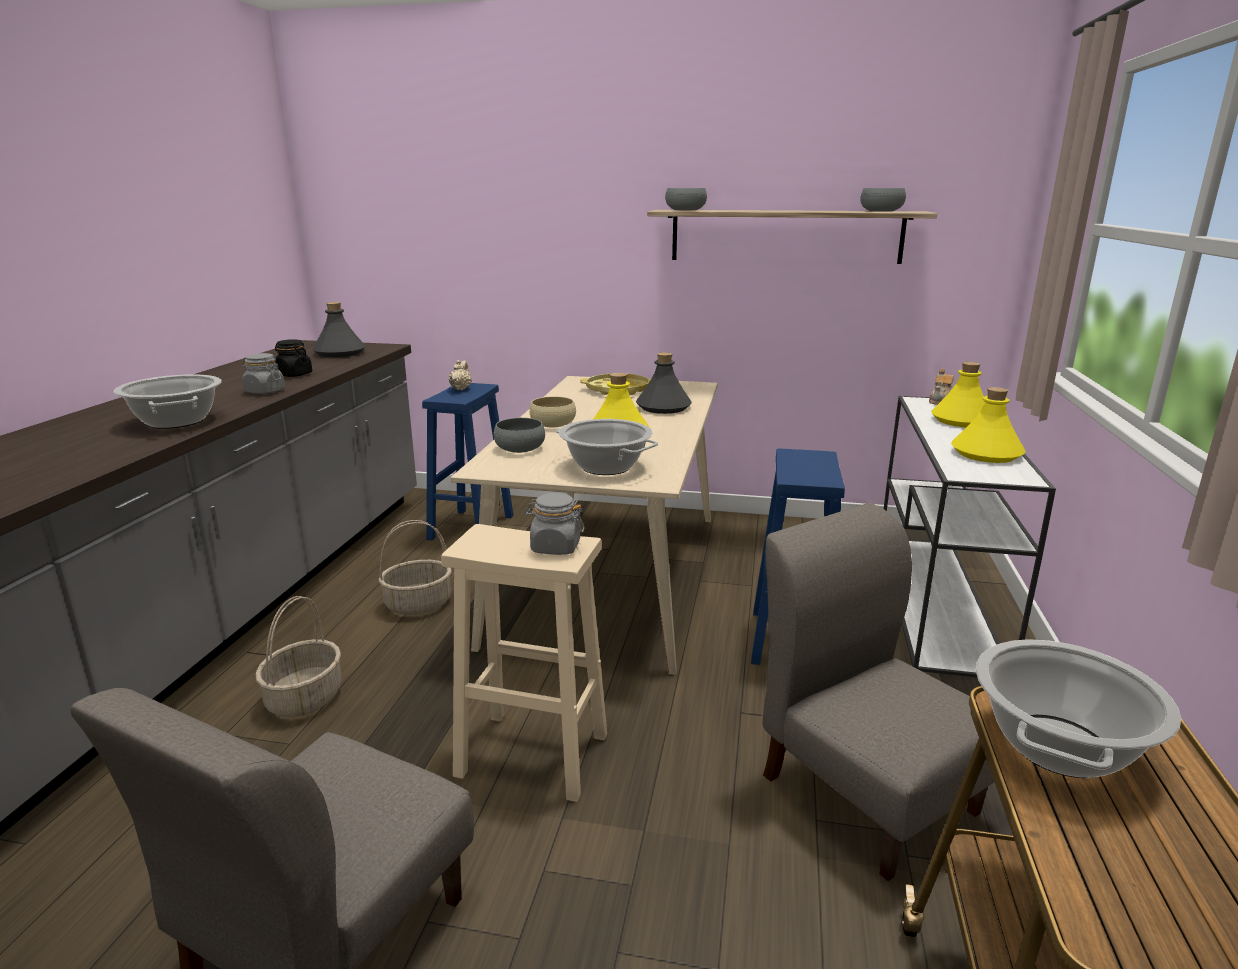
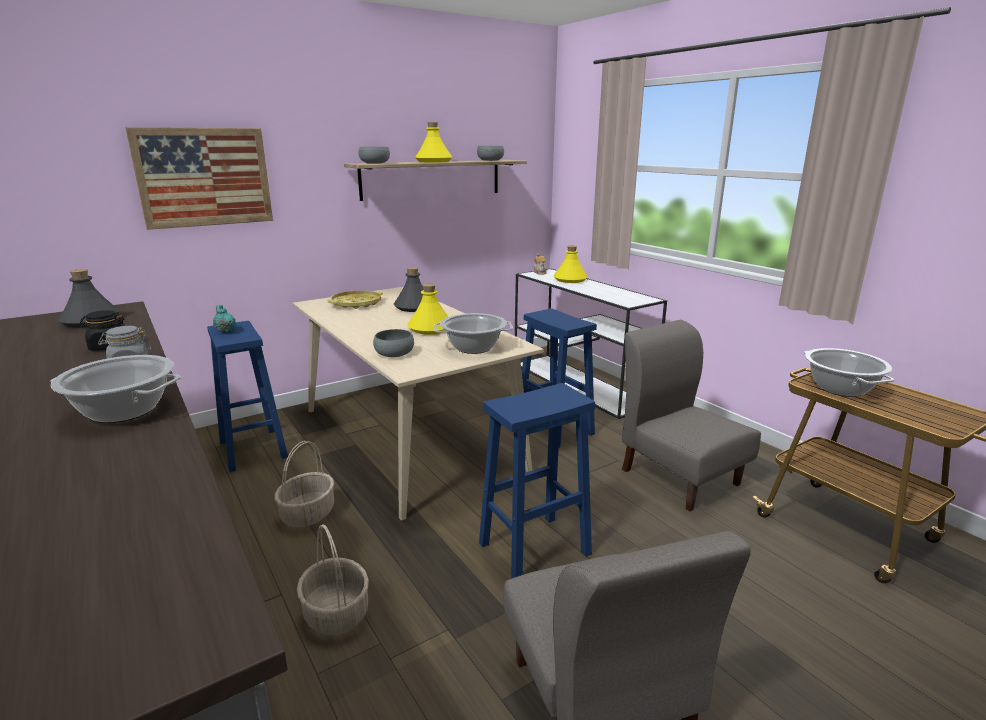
camera: 45 degrees left, 0 degrees up
(461, 389) = (225, 330): beige teapot -> turquoise teapot
(496, 220) = (204, 177): none -> picture
(530, 754) = (533, 549): beige stool -> blue stool
(553, 424) = (373, 334): beige bowl -> none
(555, 547) = (556, 395): grey jar -> none
(868, 792) = (679, 476): grey chair -> grey chair turned 45 degrees clockwise
(985, 454) = (613, 292): yellow bottle -> yellow bottle (433, 161)

